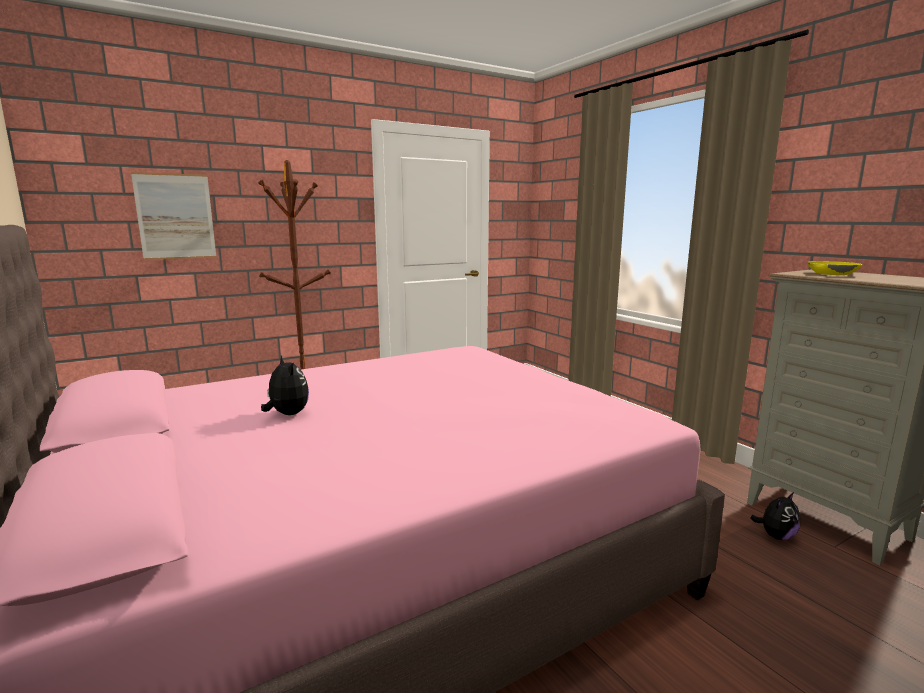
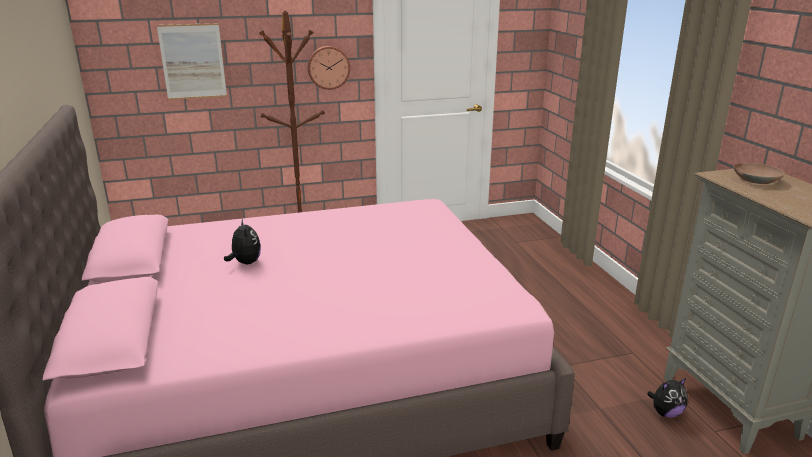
camera: 15 degrees right, 10 degrees up
(329, 229) = (328, 67): none -> wall clock
(831, 273) = (756, 179): yellow bowl -> brown bowl

